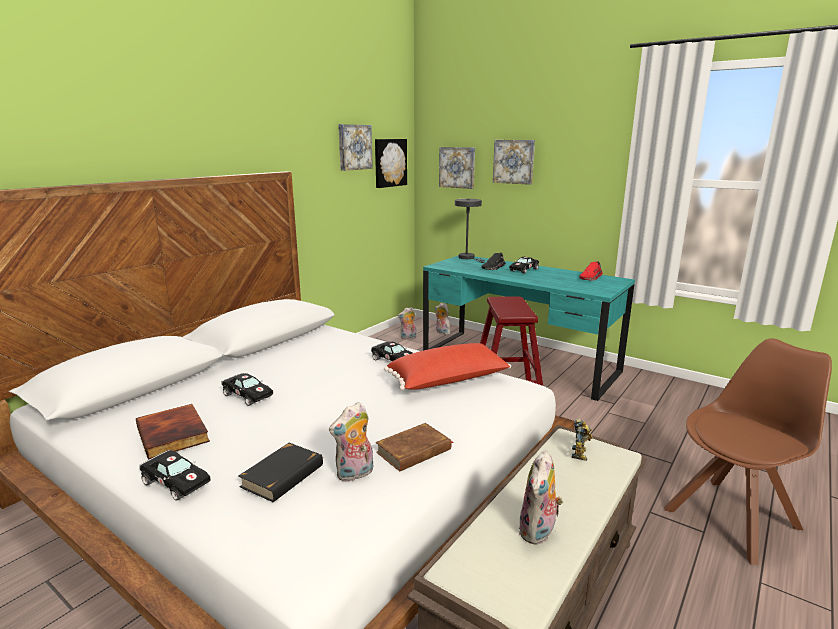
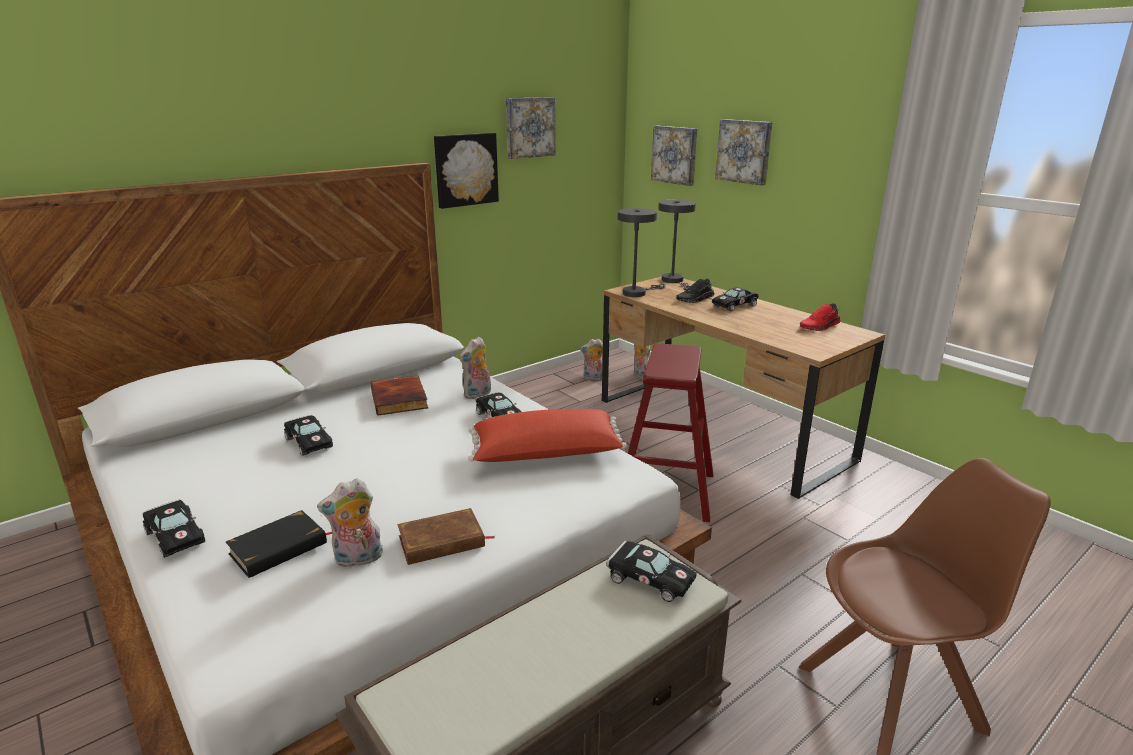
camera: 15 degrees right, 5 degrees up
(174, 434) = (208, 479): book -> book (400, 399)
(389, 163) = (584, 146): picture -> picture (465, 169)
(449, 266) = (637, 293): none -> grey table lamp
(518, 362) = (719, 428): turquoise desk -> brown desk
(538, 532) = (518, 671): plush toy -> plush toy (477, 394)
(581, 453) = (647, 579): toy robot -> black toy car

